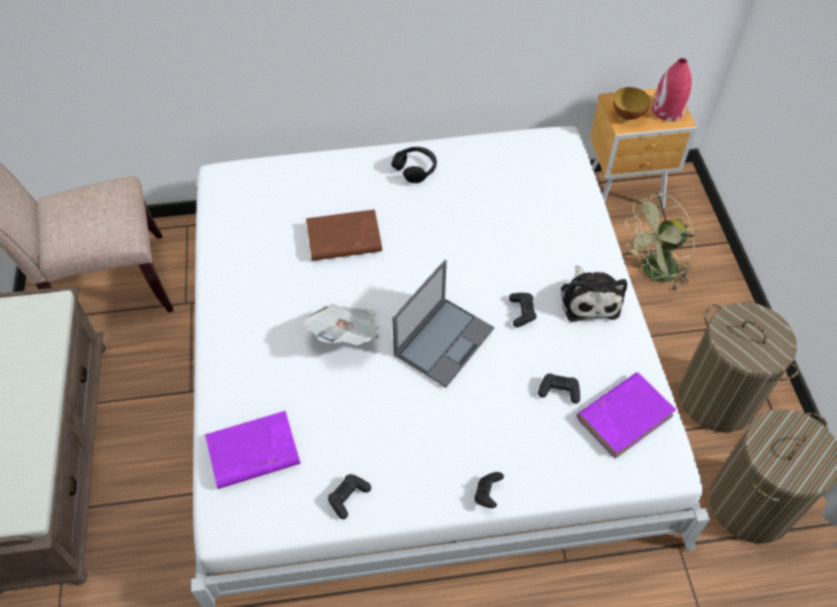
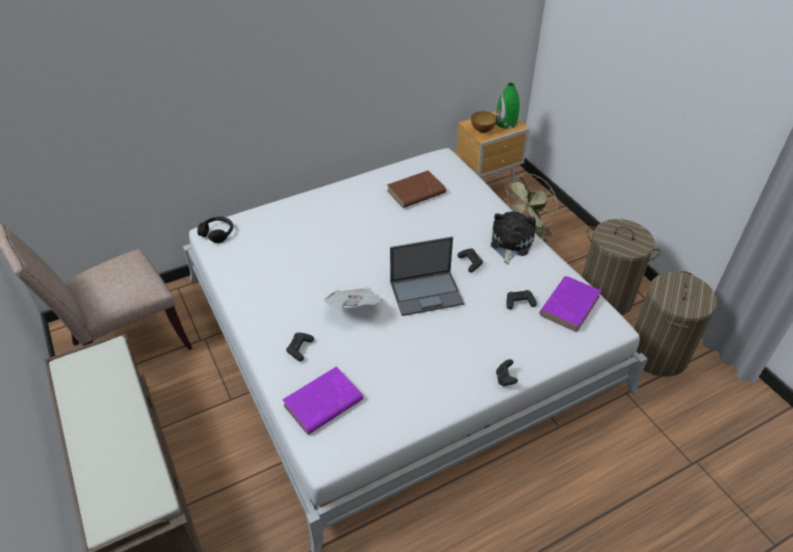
camera: 20 degrees left, 10 degrees down
(343, 239) = (322, 249): brown book -> brown book (415, 192)
(348, 497) = (408, 411): black game controller -> black game controller (300, 349)
(415, 169) = (353, 195): black headphones -> black headphones (217, 233)
(444, 340) = (427, 293): laptop -> laptop turned 60 degrees clockwise
(589, 299) = (510, 244): plush toy -> plush toy turned 135 degrees counterclockwise
(667, 110) = (506, 123): red vase -> green vase

